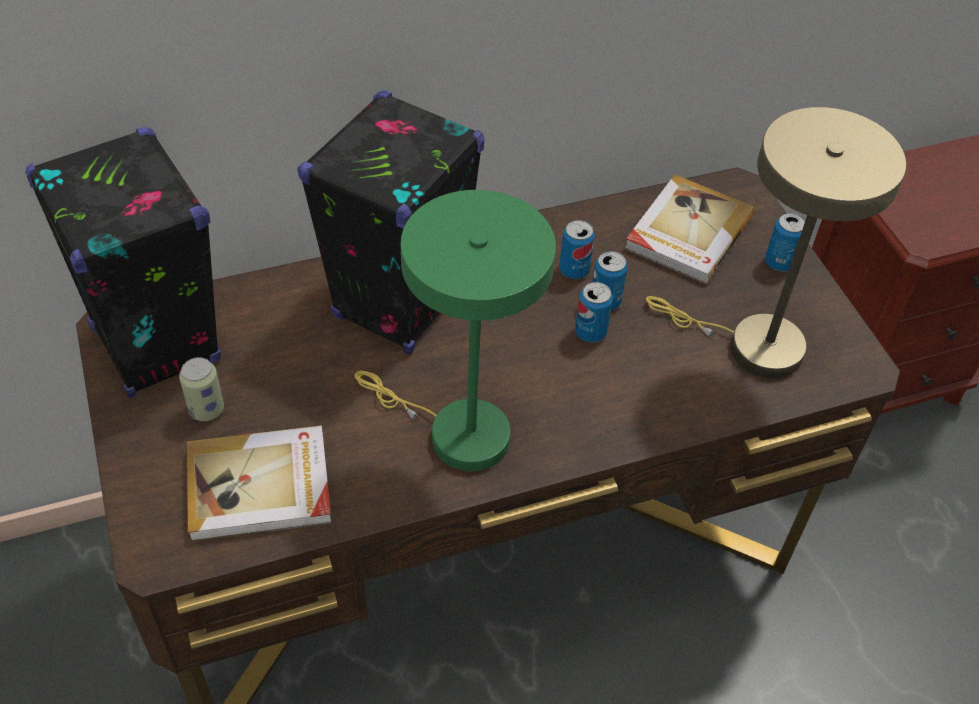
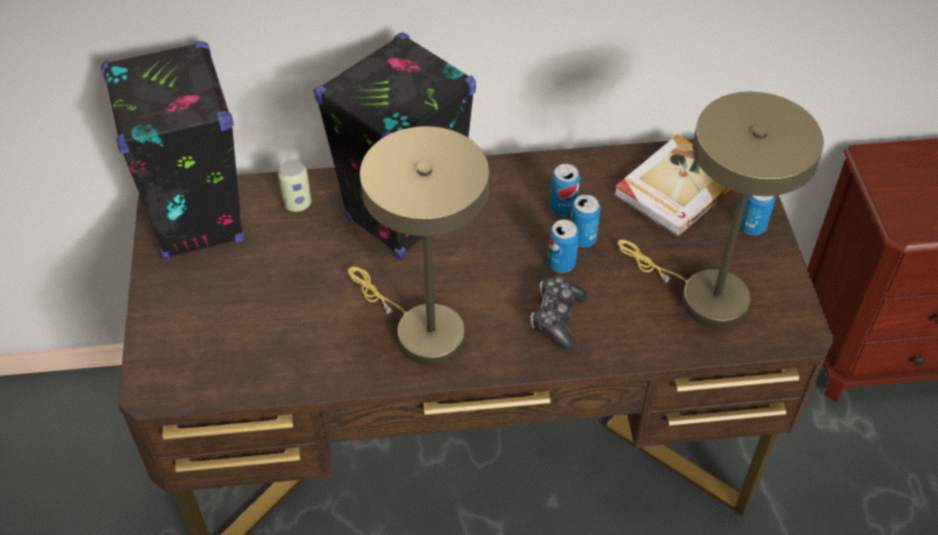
camera: 15 degrees right, 0 degrees up
(206, 410) = (222, 280): can -> can (297, 204)
(260, 487) = (249, 349): book -> none
(456, 432) = (421, 331): green table lamp -> beige table lamp
(604, 393) = (557, 317): none -> game controller

